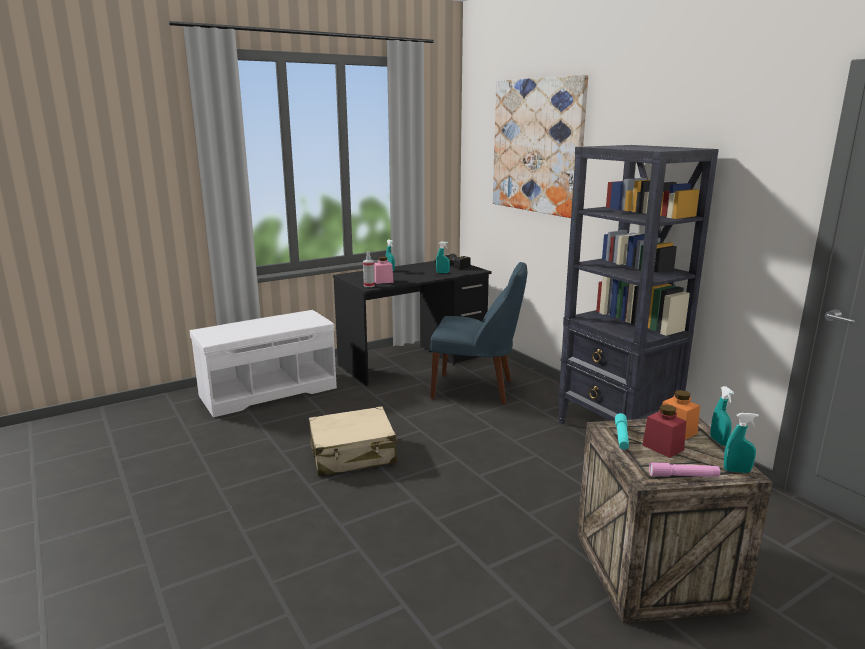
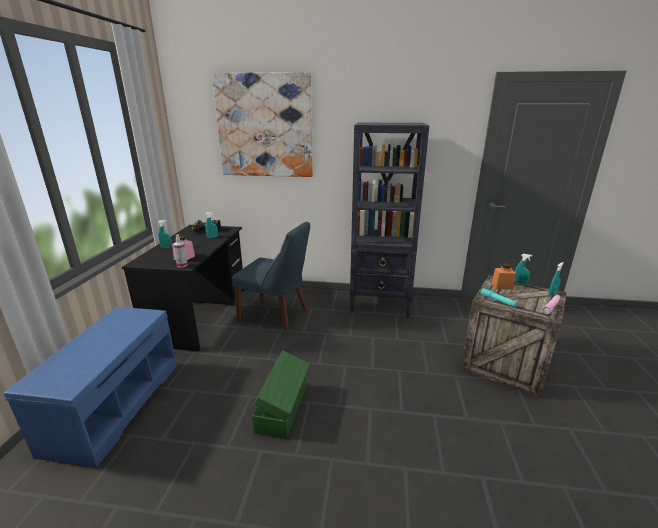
camera: 50 degrees left, 5 degrees up
(269, 391) = (115, 404): white bench -> blue bench
(353, 454) = (283, 407): beige suitcase -> green storage box
(476, 389) = (276, 314): blue chair -> blue chair turned 60 degrees clockwise
(663, 447) = (517, 297): red jar -> none

